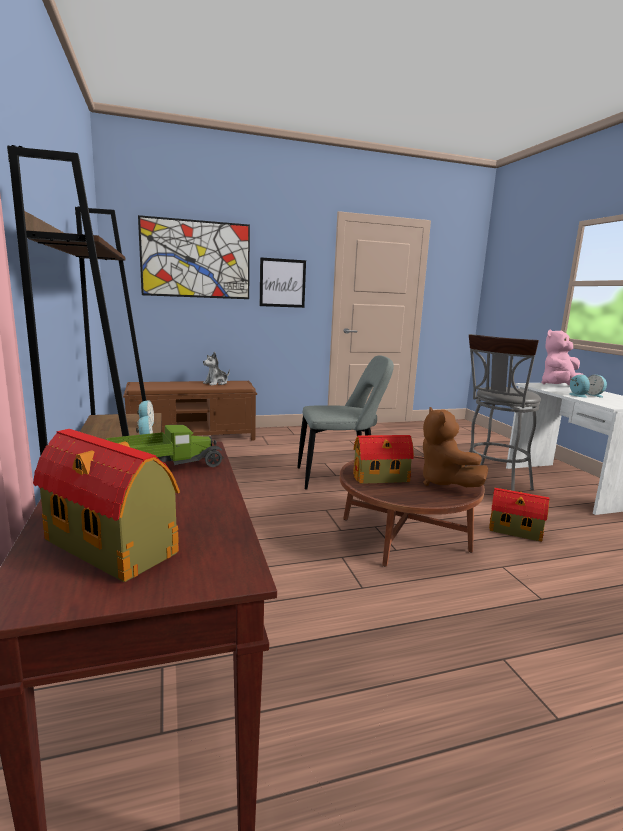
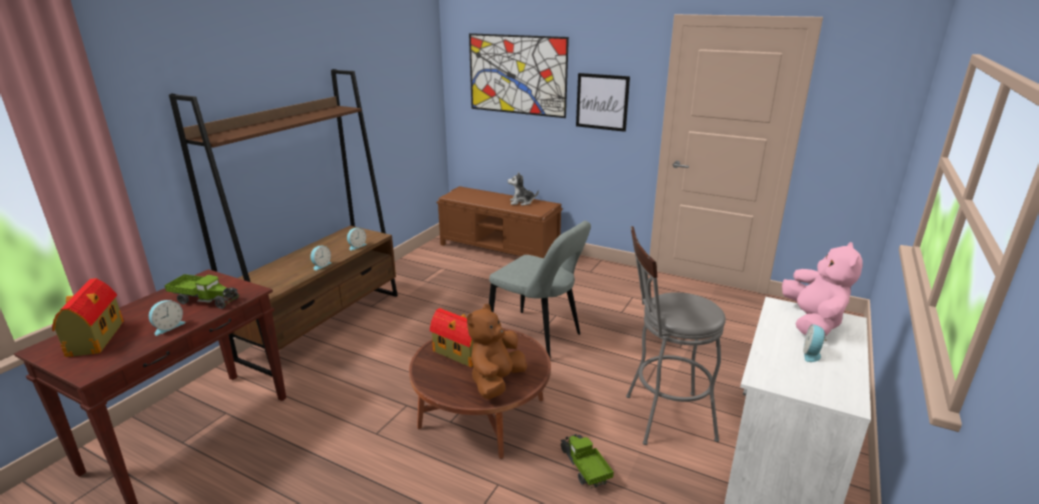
camera: 45 degrees right, 10 degrees up
(516, 531) = (584, 467): toy house -> toy truck
(559, 386) = (812, 322): pink plush toy -> pink plush toy turned 90 degrees clockwise
(576, 395) = (778, 344): alarm clock -> alarm clock (168, 327)

